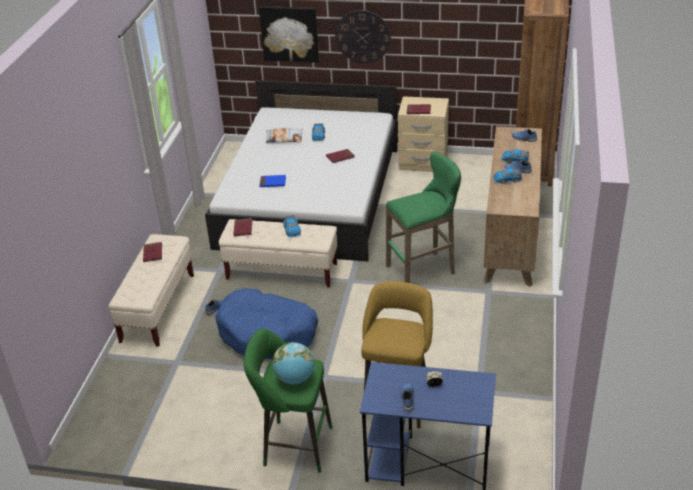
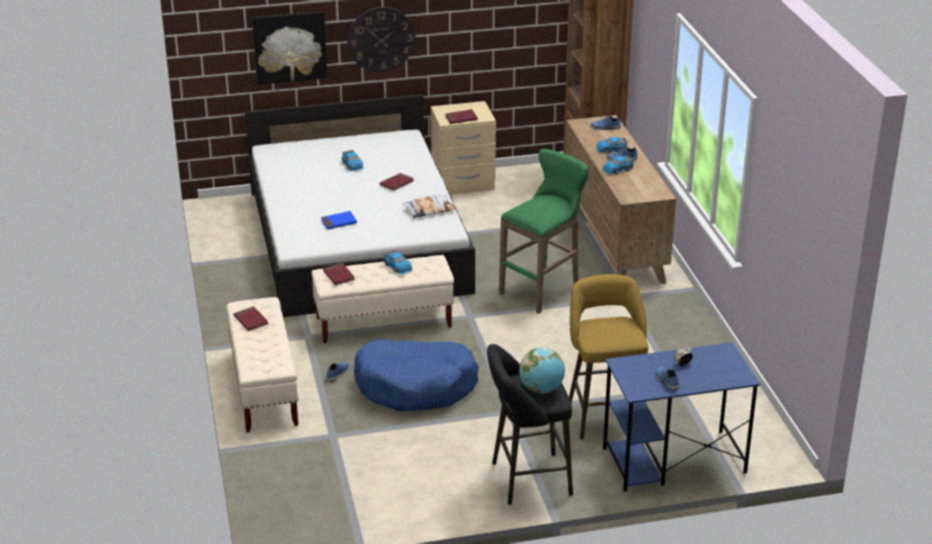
camera: 25 degrees left, 5 degrees down
(284, 138) = (313, 174): pillow -> pillow (429, 210)
(293, 445) = (526, 479): green stool -> black stool

